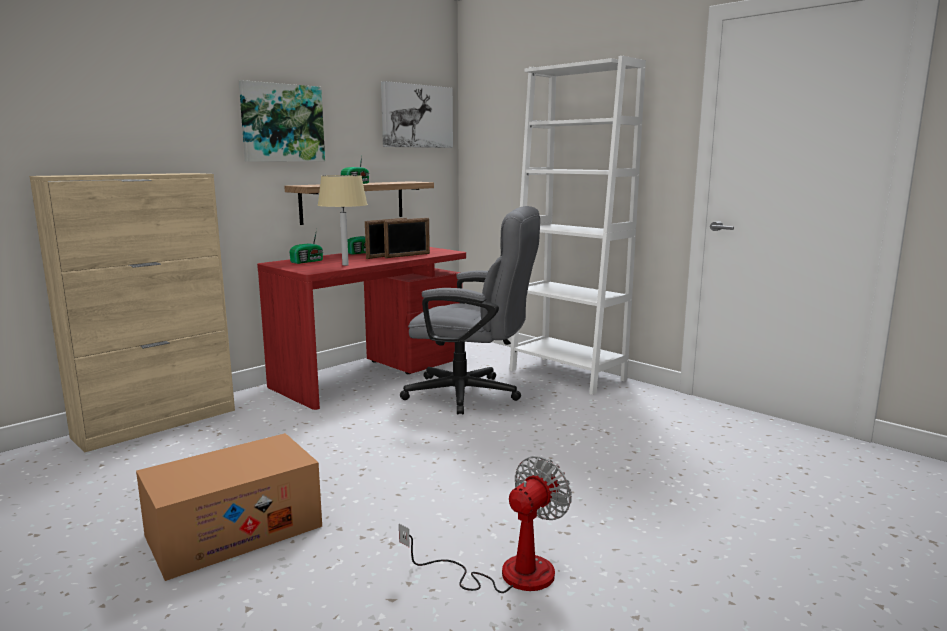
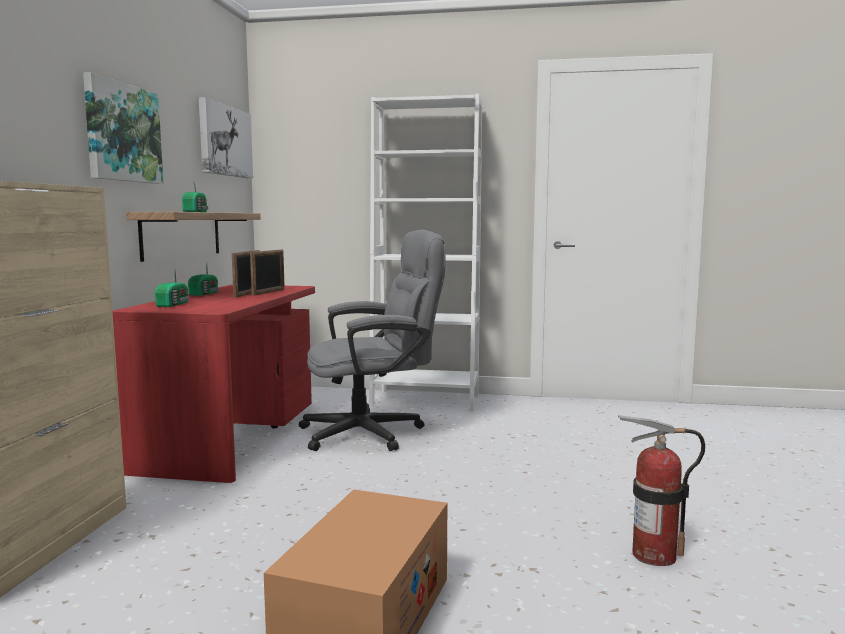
camera: 35 degrees left, 5 degrees down
(345, 265) = (234, 303): beige table lamp -> none
(507, 573) = (654, 555): fan -> fire extinguisher

